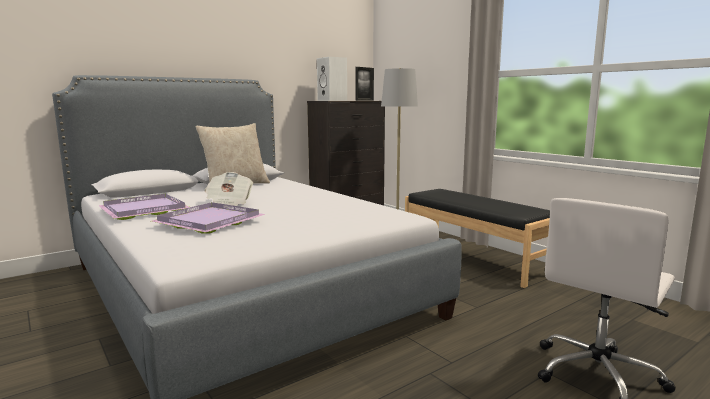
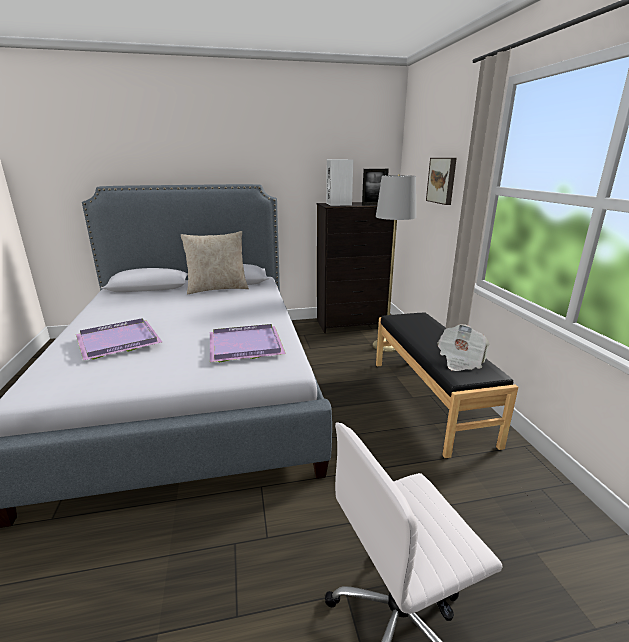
camera: 25 degrees right, 10 degrees up
(143, 210) = (106, 314): purple tray -> purple tray (244, 346)
(229, 203) = (173, 315): newspaper -> newspaper (460, 360)
(432, 74) = (442, 180): none -> picture

